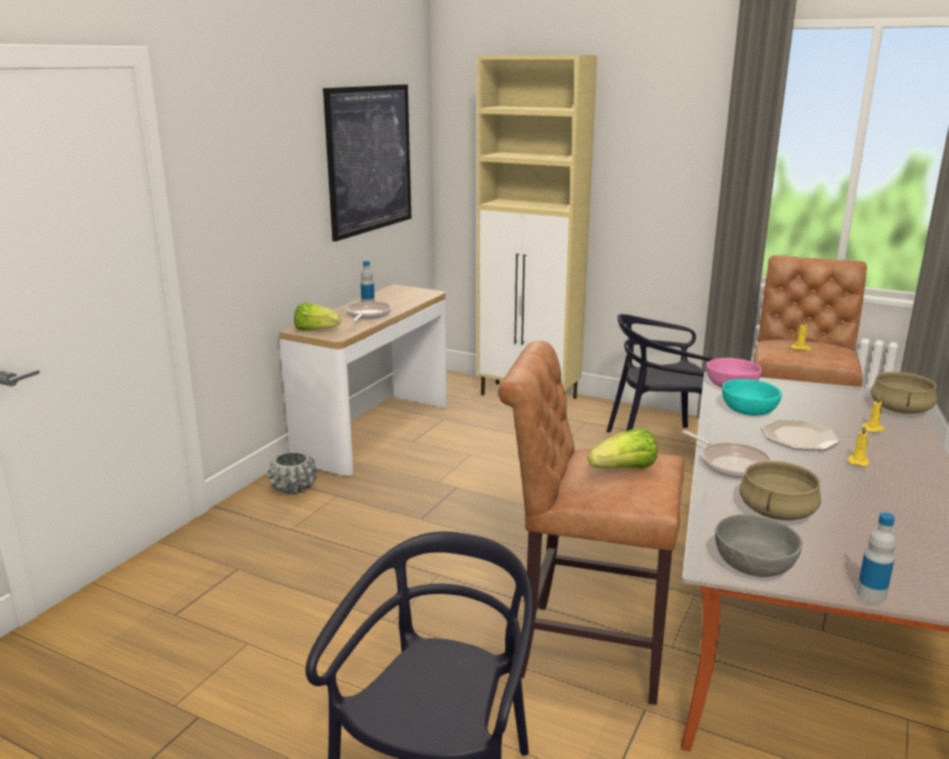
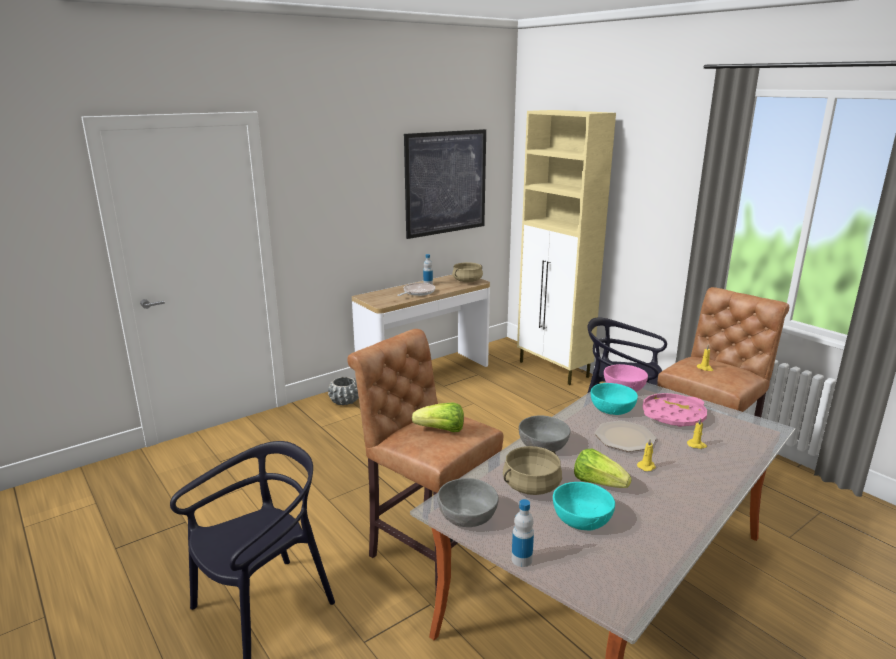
camera: 25 degrees right, 0 degrees up
(316, 330) = (373, 298): lettuce -> lettuce (598, 483)
(731, 464) = (543, 445): frying pan -> grey bowl
(814, 404) = (673, 415): none -> pink tray
(869, 532) = (581, 518): none -> turquoise bowl
(901, 409) = (745, 435): beige cooking pot -> beige cooking pot (467, 281)

